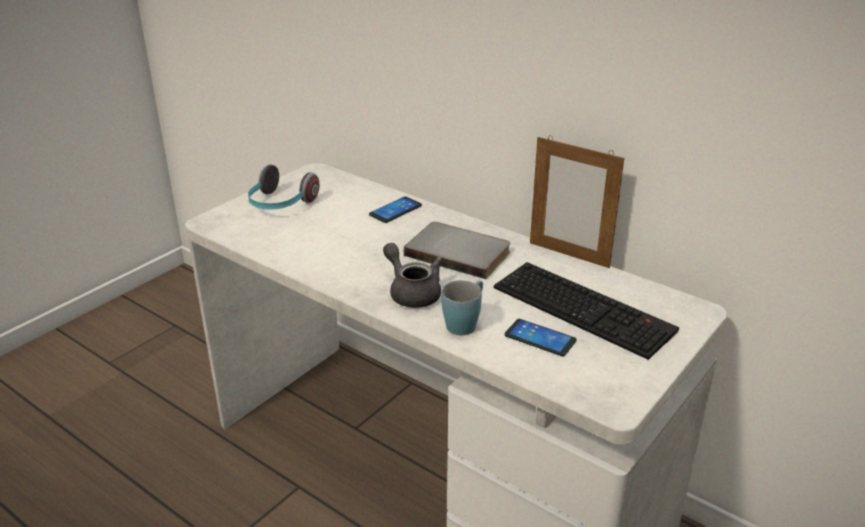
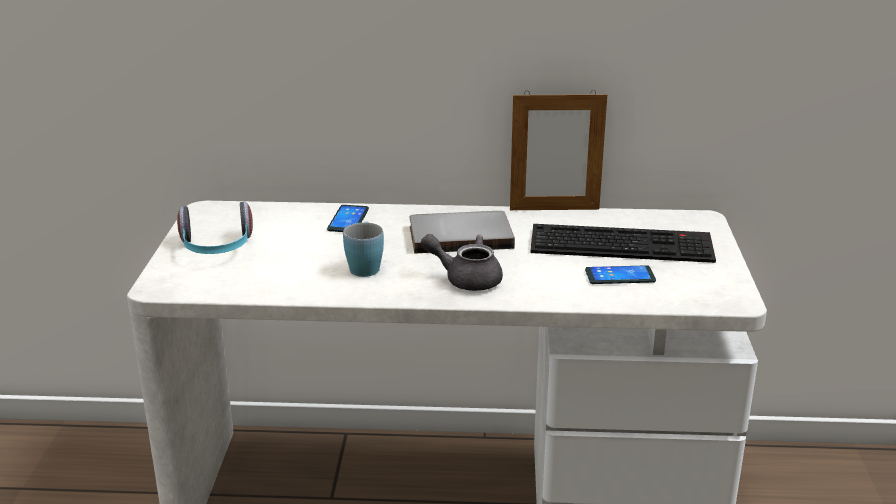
camera: 35 degrees left, 5 degrees down
(465, 323) = (546, 286): blue mug -> blue mug (365, 266)

